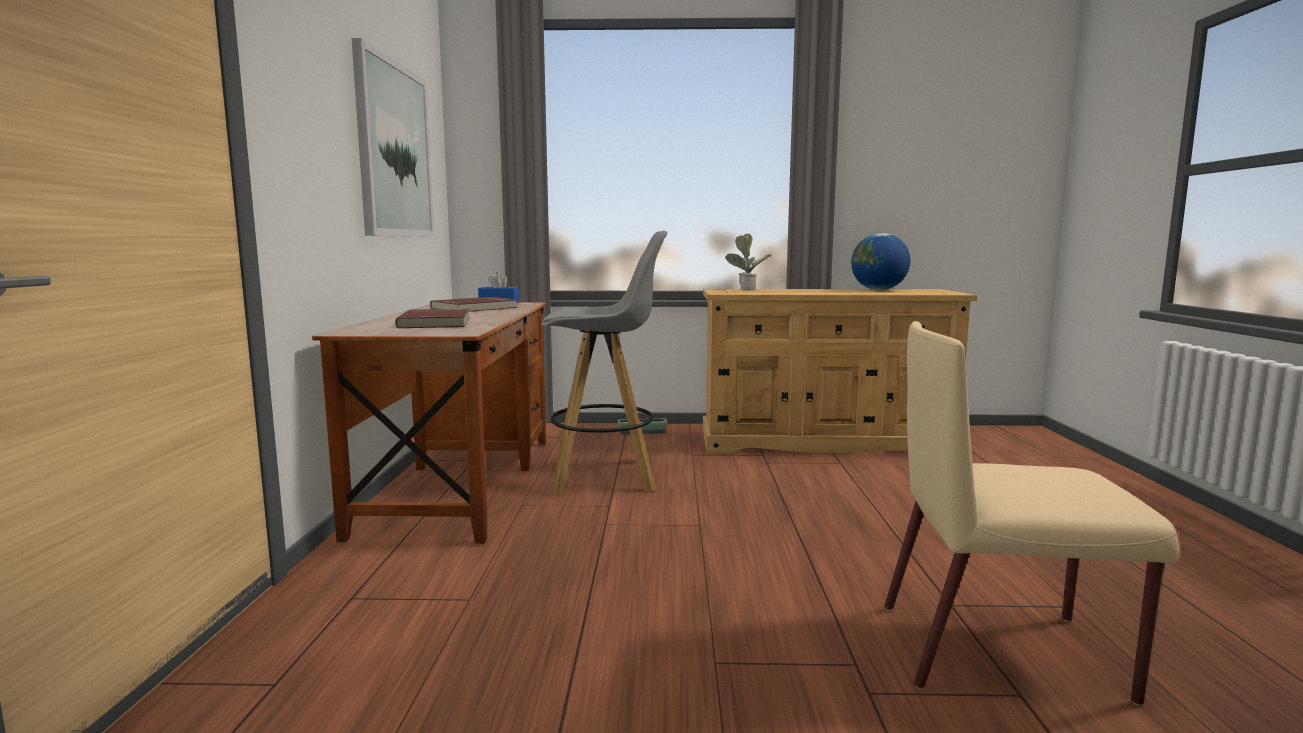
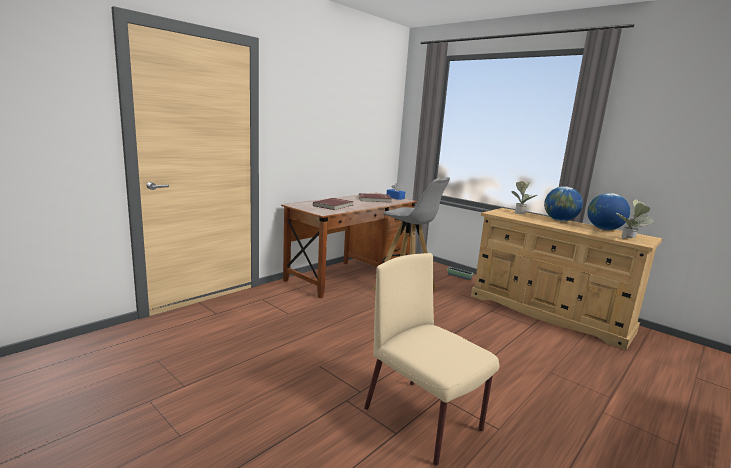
camera: 40 degrees right, 5 degrees up
(394, 151) = (354, 126): picture -> none
(812, 290) = (559, 220): none -> globe
(936, 293) = (629, 240): none -> potted plant

